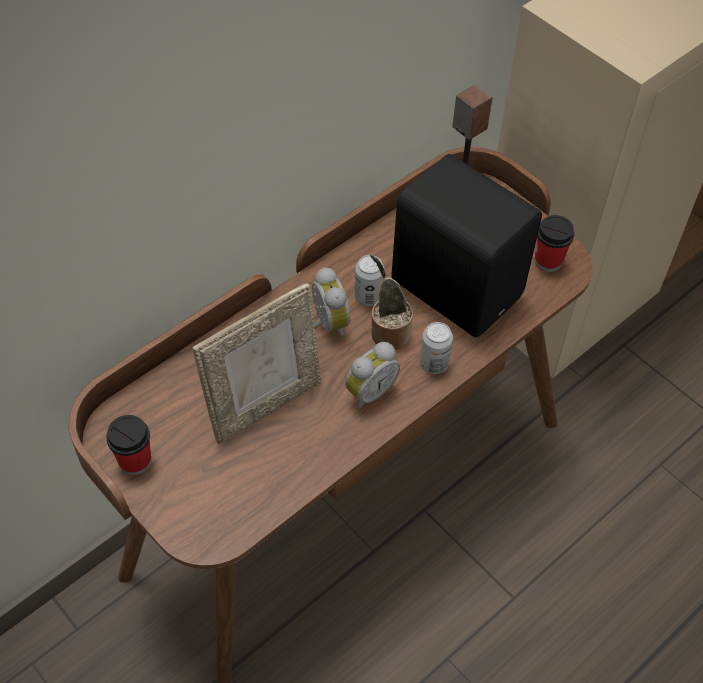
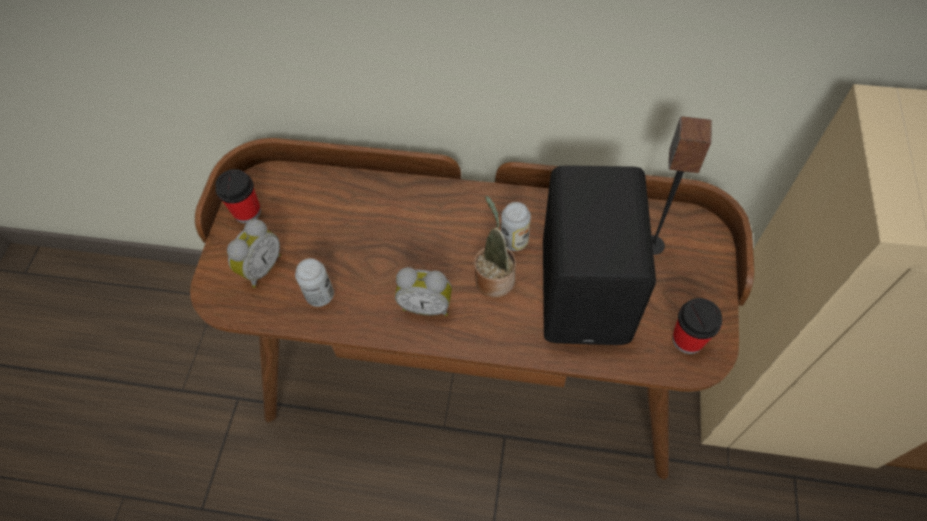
camera: 55 degrees right, 5 degrees up
(265, 405) = (355, 249): picture frame -> none
(327, 324) = (463, 234): alarm clock -> alarm clock (260, 268)
(433, 364) = (494, 330): can -> can (320, 295)

